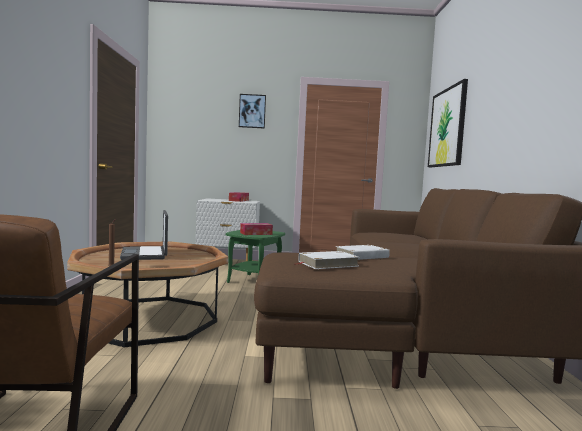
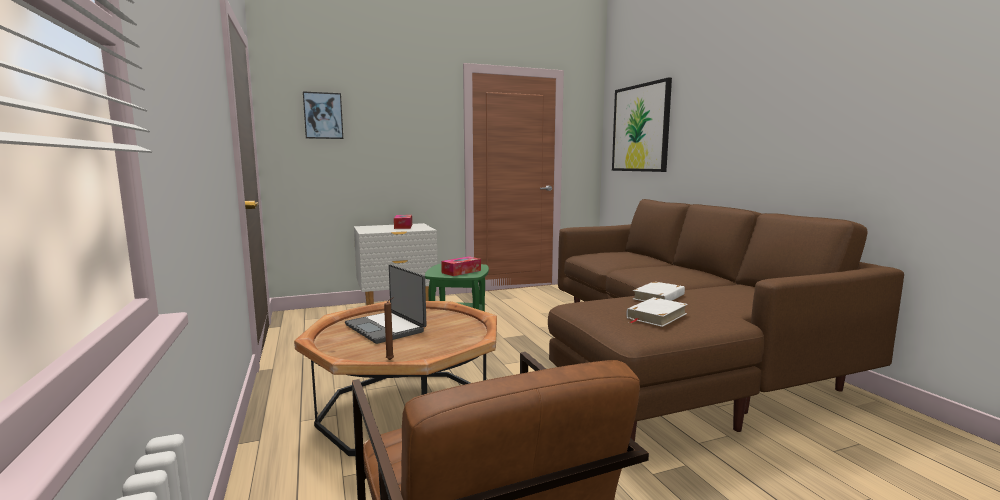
camera: 20 degrees left, 5 degrees up
(252, 111) = (405, 108): picture -> picture (323, 115)

